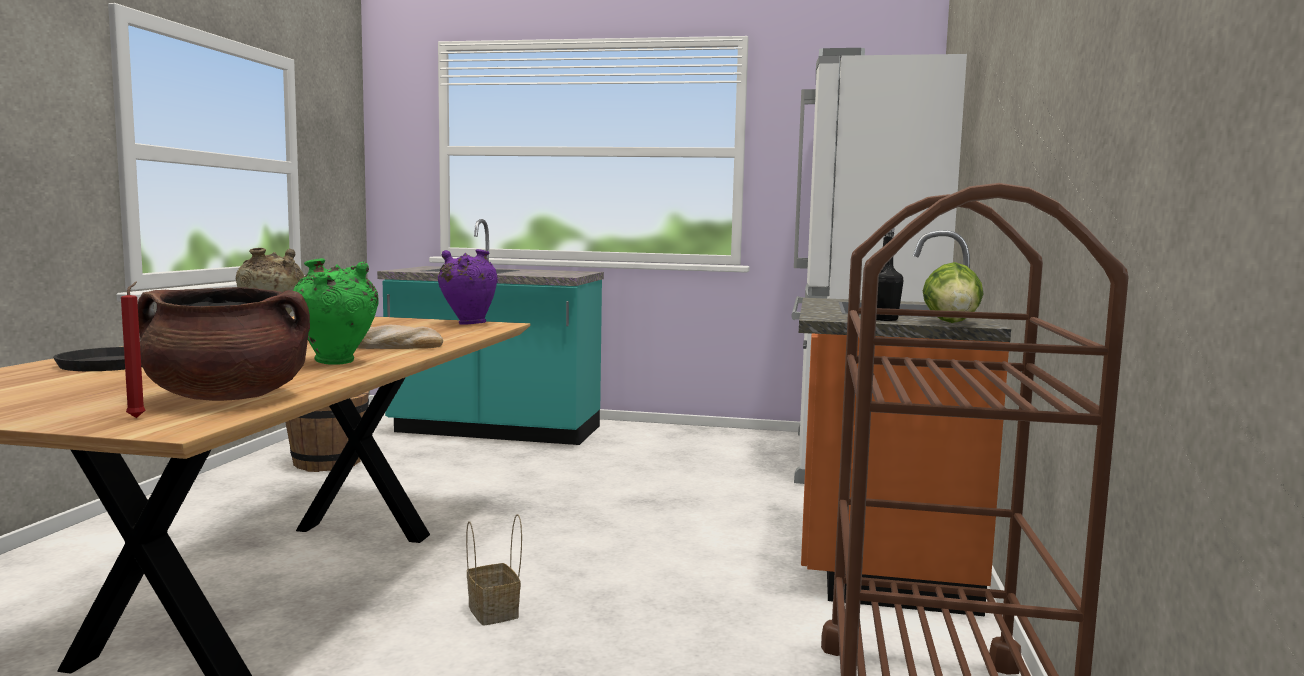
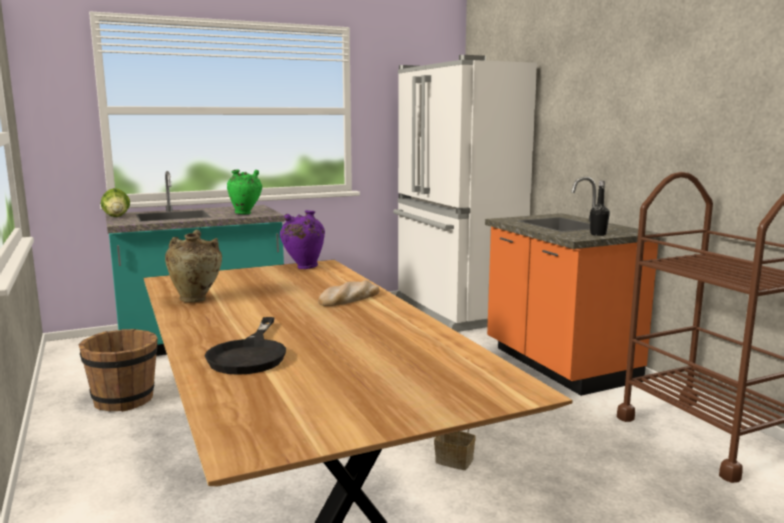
camera: 35 degrees left, 5 degrees up
(138, 417) = (475, 392): red candle -> none
(228, 398) = (452, 364): brown cooking pot -> none
(337, 362) = (381, 320): green vase -> green vase (245, 213)
(951, 322) = (627, 232): lettuce -> lettuce (117, 216)

